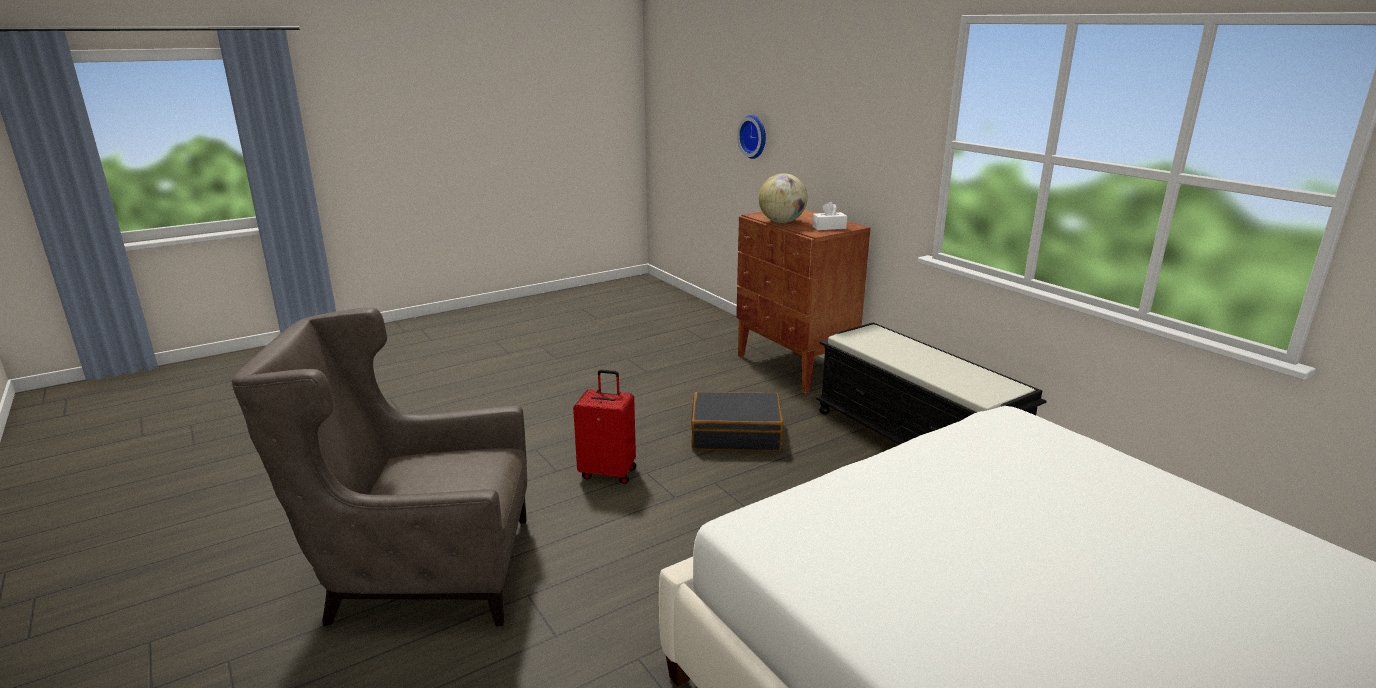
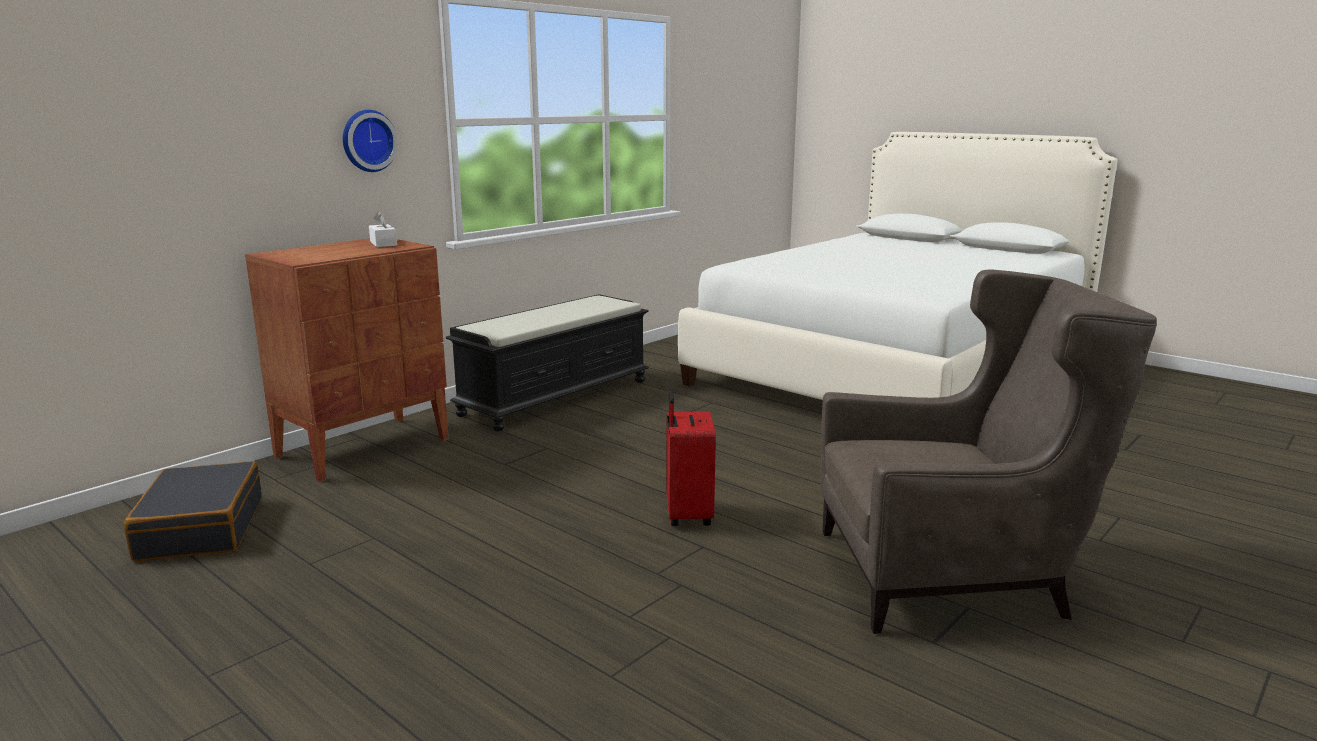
camera: 105 degrees left, 5 degrees down
(421, 572) = (951, 576): grey armchair -> grey armchair turned 75 degrees counterclockwise
(736, 434) = (565, 463): black suitcase -> black suitcase (200, 528)
(754, 136) = (107, 169): wall clock -> wall clock (367, 141)
(782, 222) = (349, 254): globe -> none

